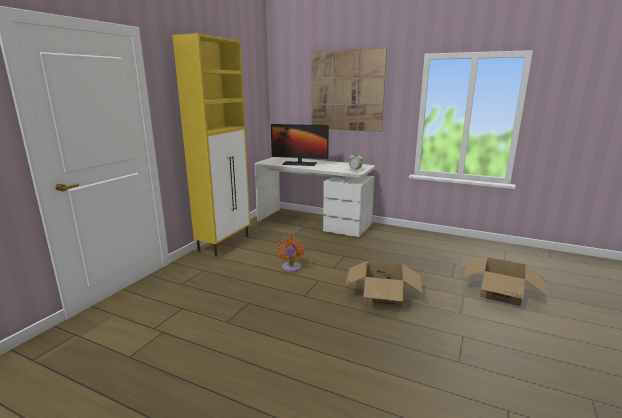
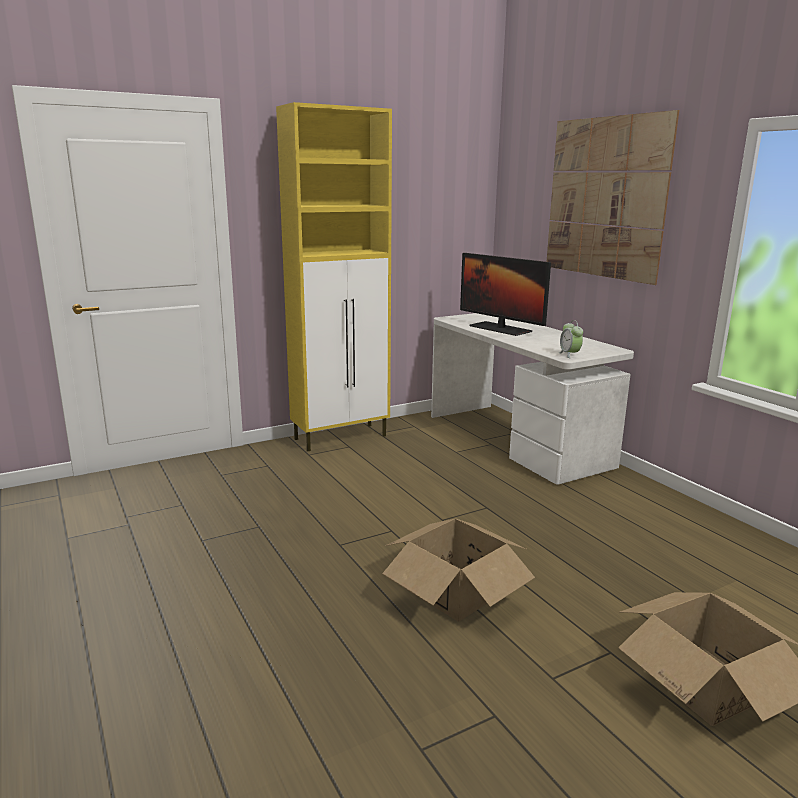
camera: 35 degrees right, 0 degrees up
(291, 268) = (379, 499): orange fan -> none

